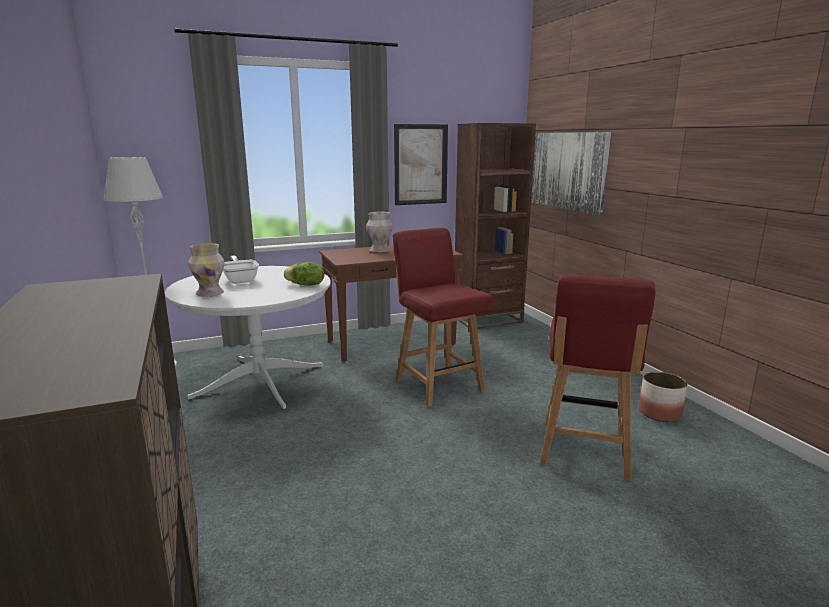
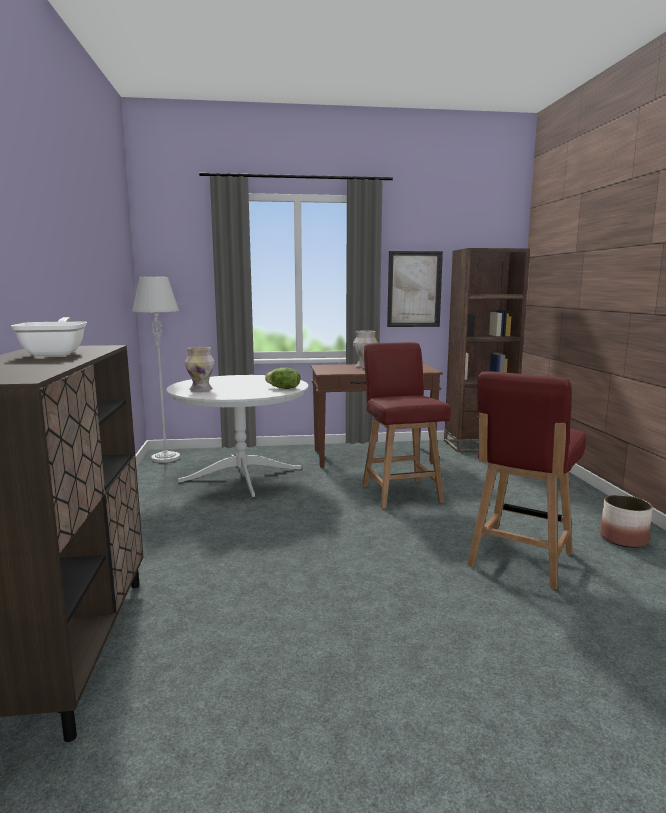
camera: 15 degrees right, 5 degrees down
(240, 280) = (232, 383): frying pan -> frying pan (57, 353)
(567, 171) = (560, 294): picture -> none

